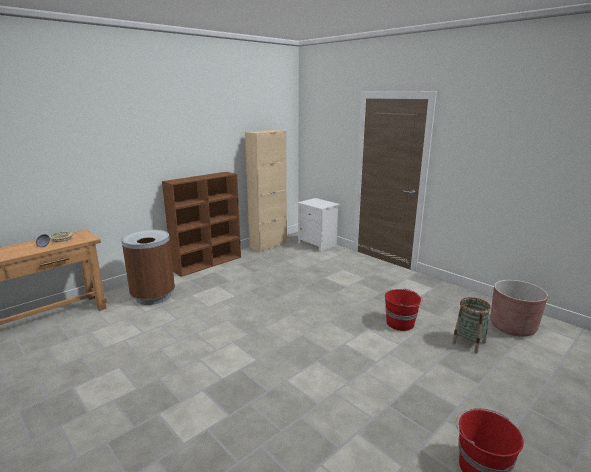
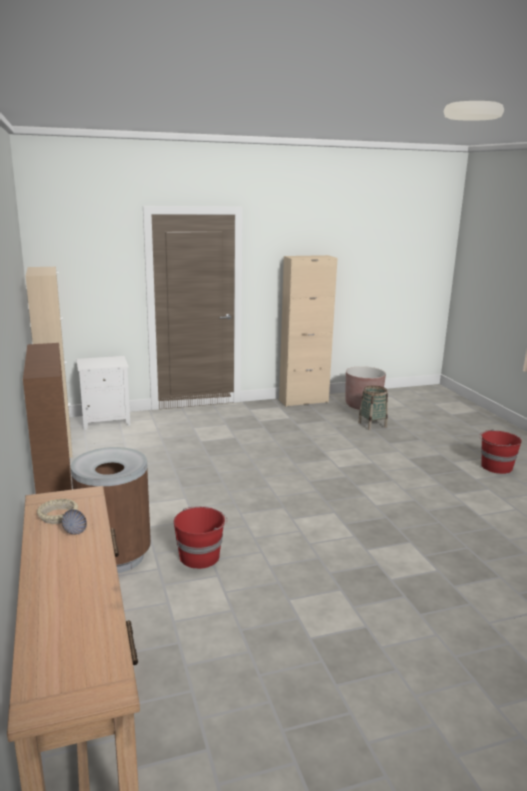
camera: 65 degrees left, 0 degrees up
(400, 323) = (325, 437): red bucket -> red bucket (200, 556)
(465, 295) = (303, 401): none -> beige cabinet

